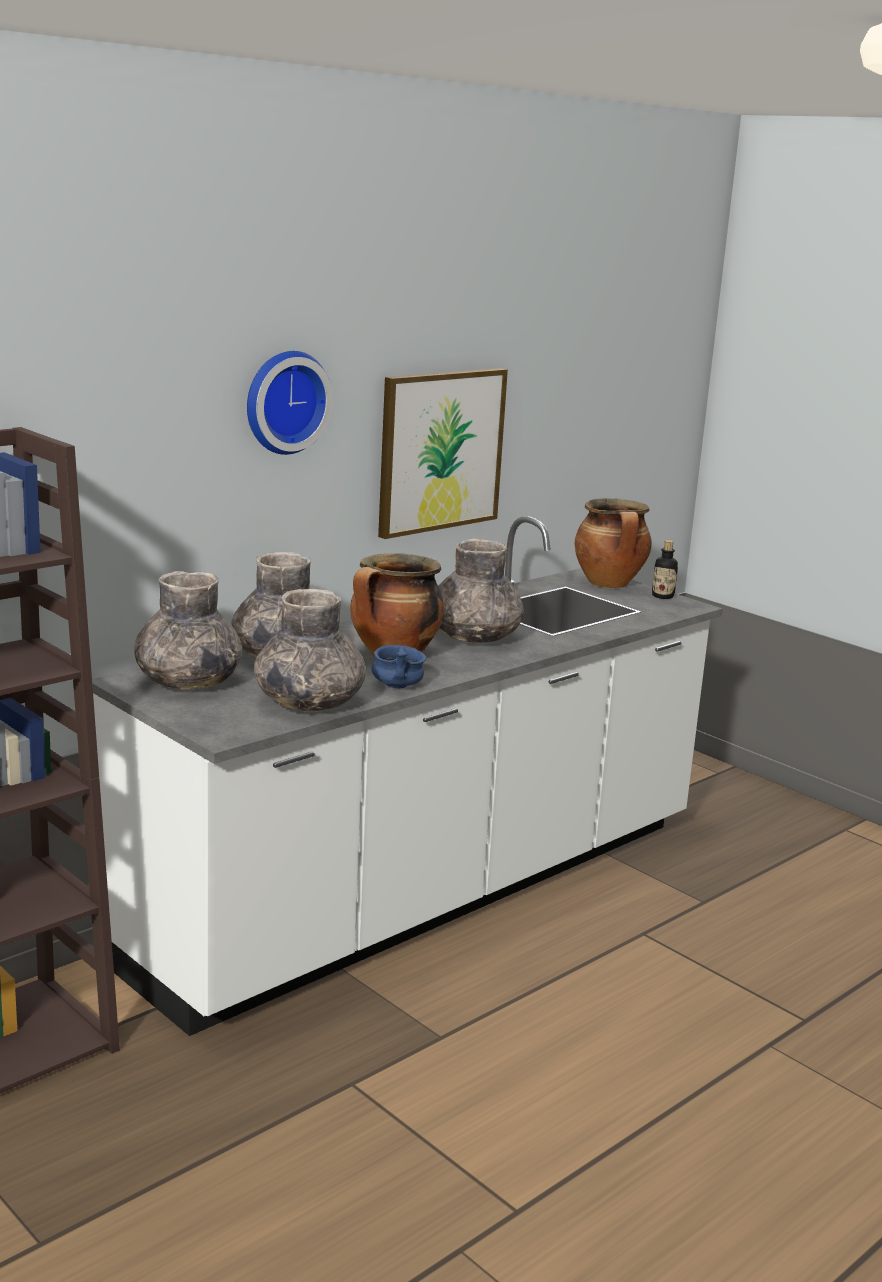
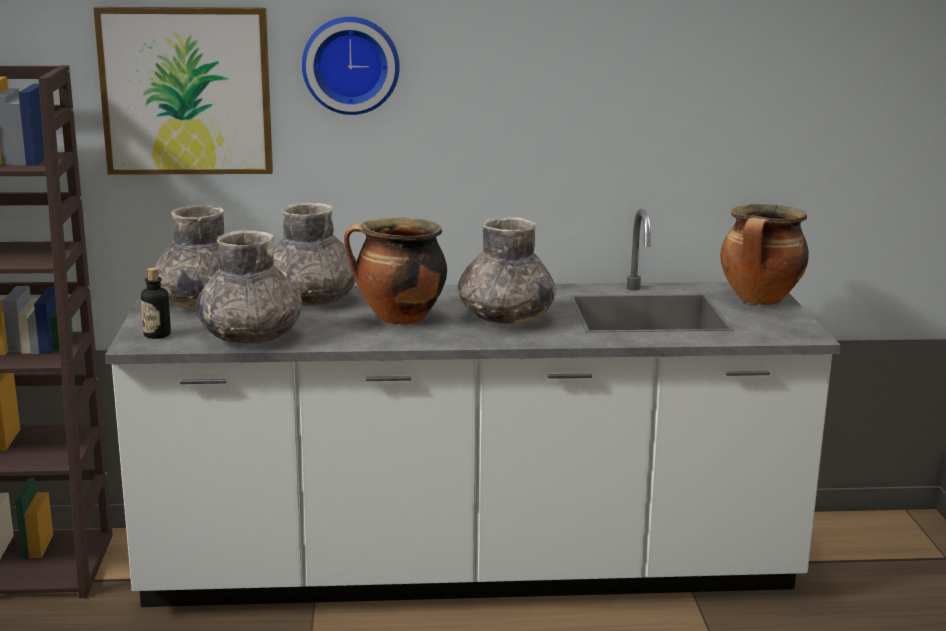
camera: 40 degrees right, 0 degrees up
(398, 686) = (348, 341): blue bowl -> none
(440, 450) = (553, 130): picture -> picture (186, 91)
(662, 596) = (794, 321): bottle -> bottle (157, 335)

